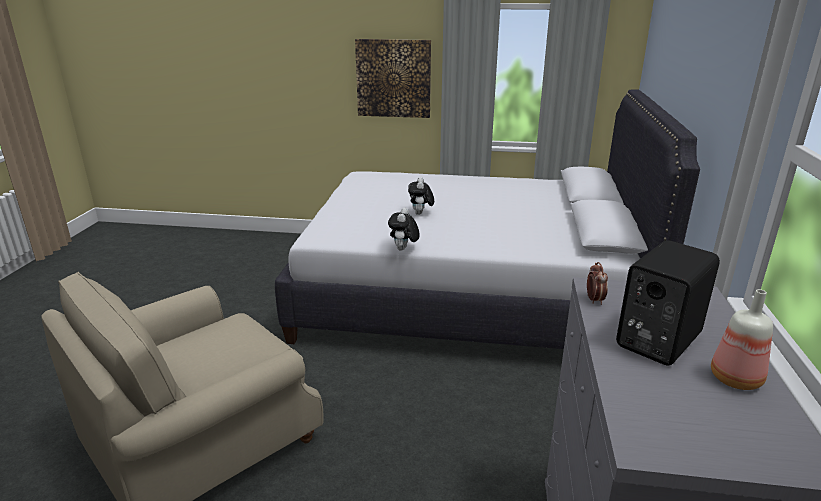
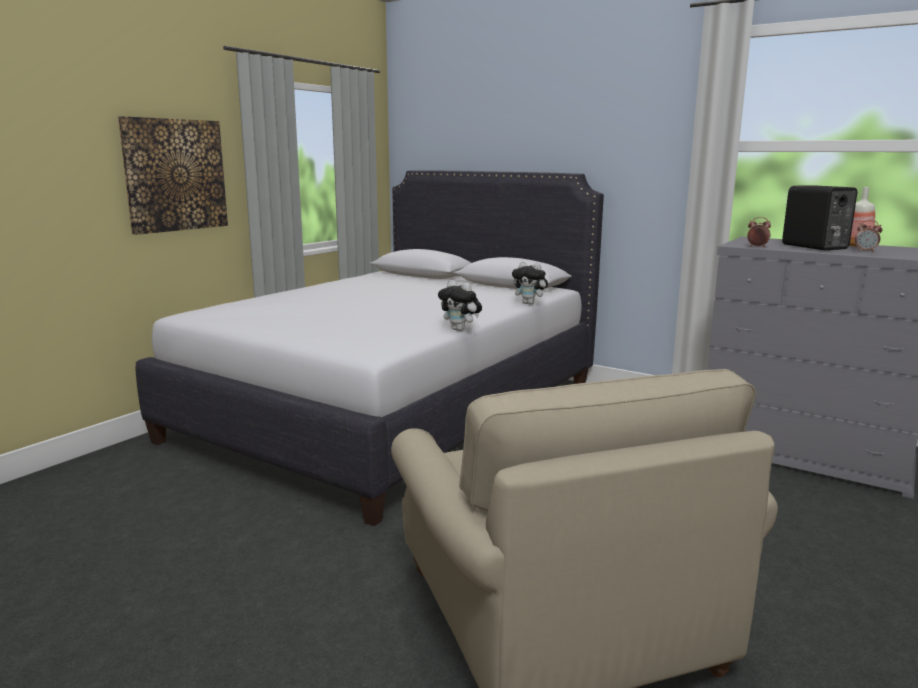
camera: 65 degrees left, 10 degrees down
(420, 214) = (375, 313): plush toy -> plush toy (530, 303)
(661, 383) = (865, 251): none -> alarm clock

